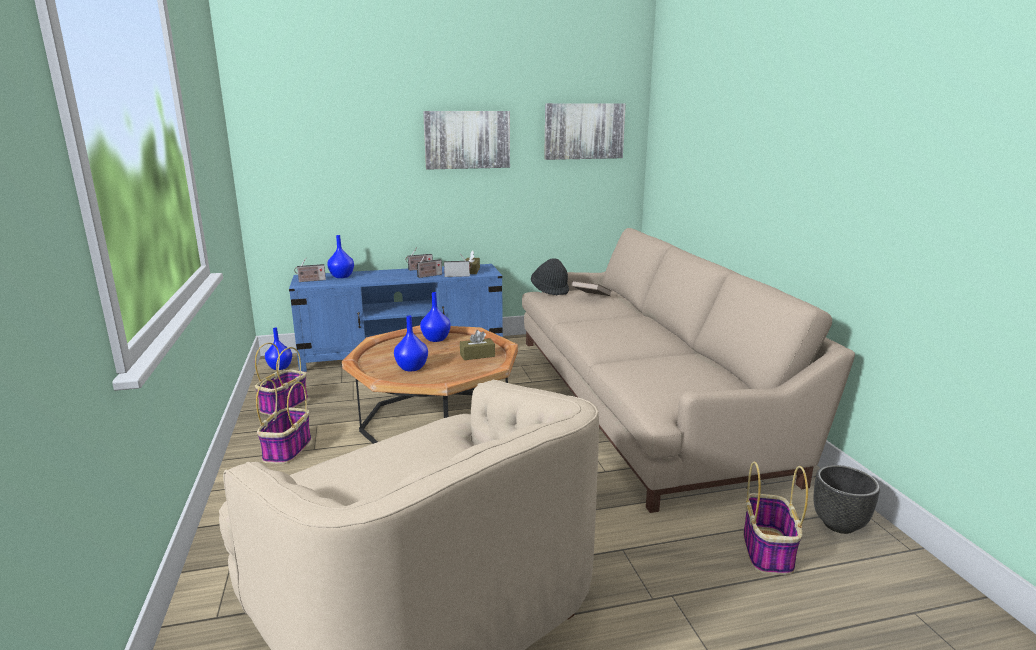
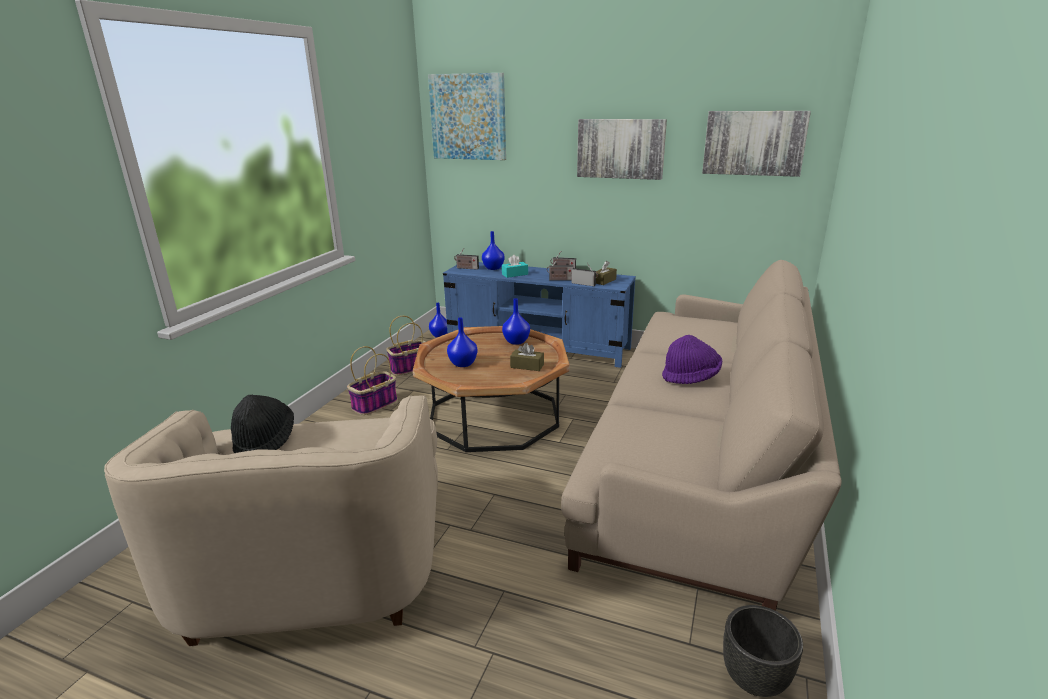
camera: 35 degrees right, 5 degrees up
(291, 109) = (468, 117): none -> picture
(375, 278) = (515, 274): none -> turquoise tissue box
(550, 290) = (673, 314): black hat -> black hat (265, 441)
(591, 298) = (702, 331): brown book -> none
(632, 329) = (691, 377): none -> purple hat
(768, 552) = (633, 664): basket -> none

